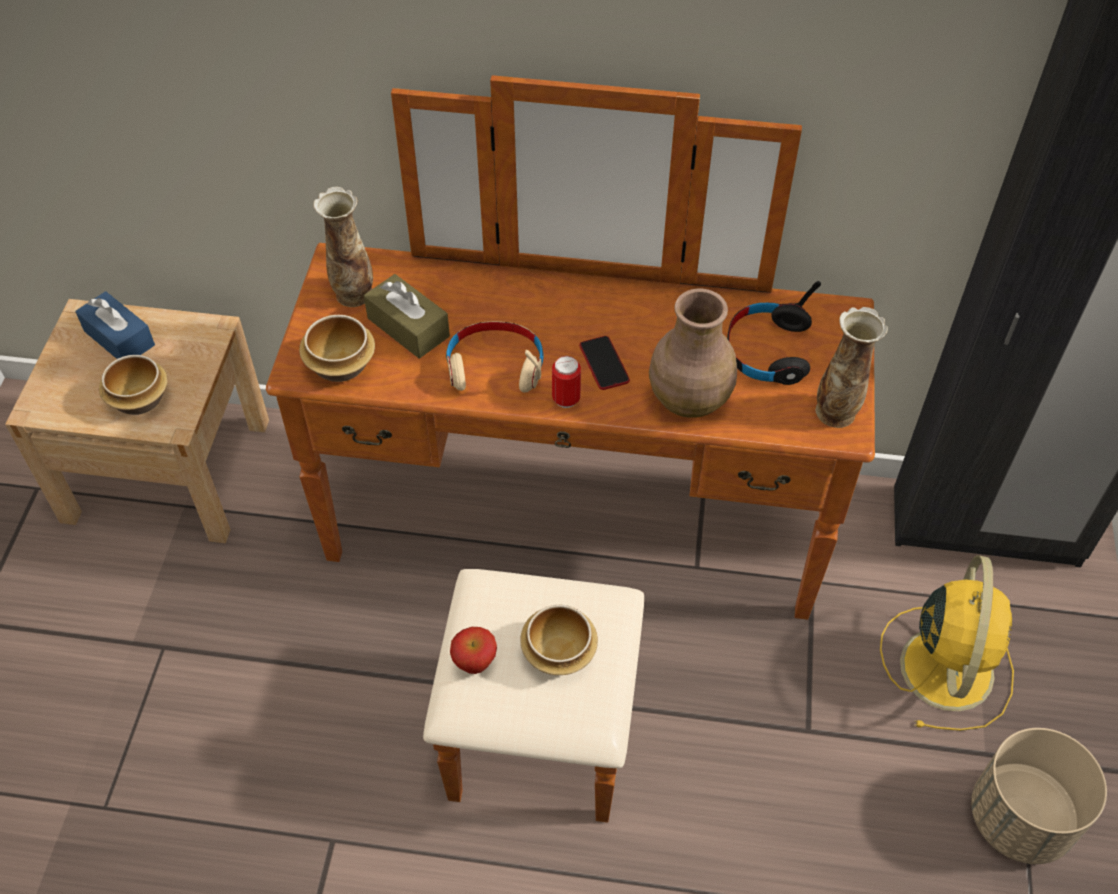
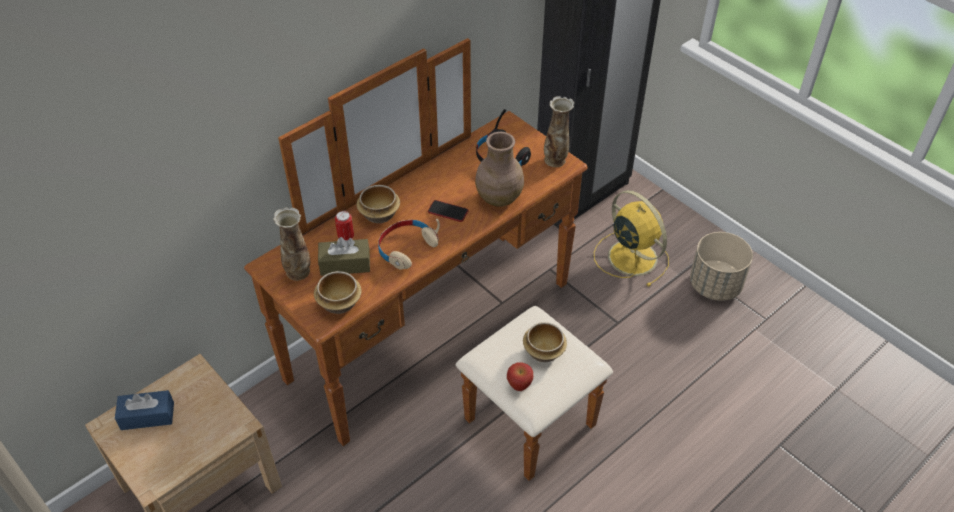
camera: 50 degrees left, 5 degrees down
(138, 400) = (204, 431): bowl -> bowl (378, 215)
(566, 399) = (453, 236): can -> can (346, 237)

